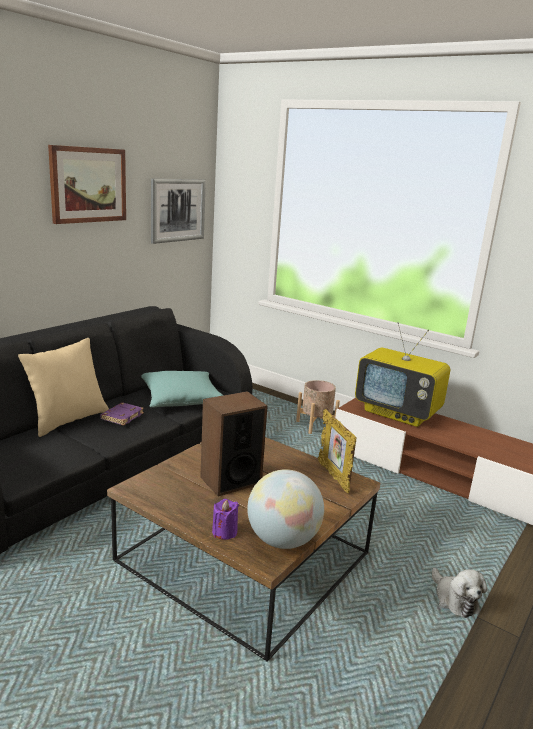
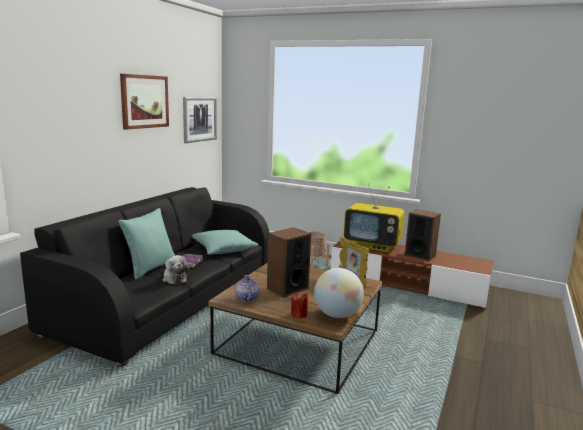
camera: 10 degrees left, 5 degrees down
(68, 420) = (150, 268): beige pillow -> turquoise pillow
(163, 491) = (247, 298): none -> teapot
(224, 532) = (299, 315): purple candle -> red candle
(454, 600) = (438, 349): plush toy -> plush toy (174, 278)
(465, 437) = (420, 255): none -> speaker

